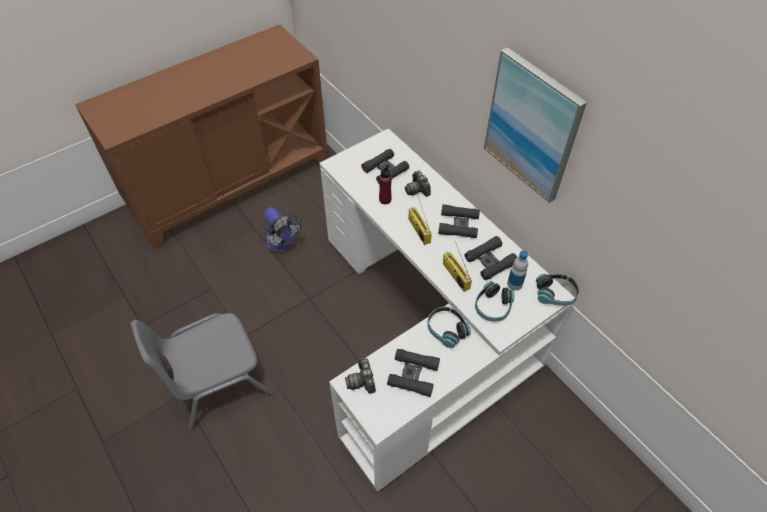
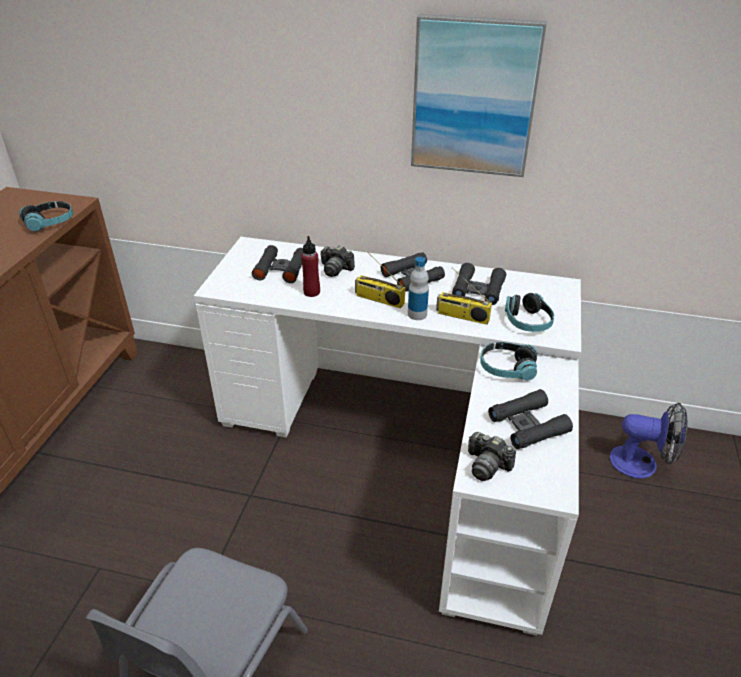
camera: 40 degrees left, 15 degrees down
(282, 244) = (158, 460): fan -> fan (642, 463)
(514, 284) = (521, 295): bottle -> bottle (417, 314)
(555, 294) = (563, 284): headphones -> headphones (50, 222)

